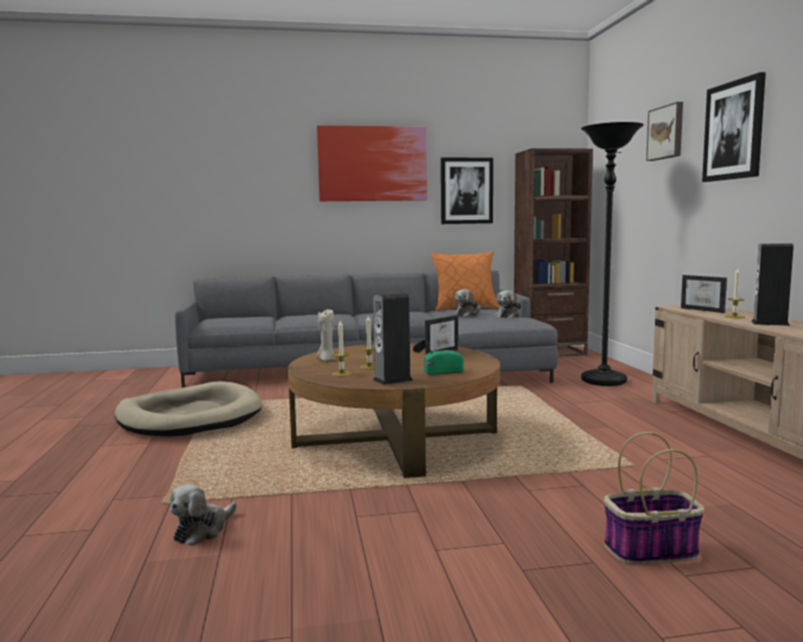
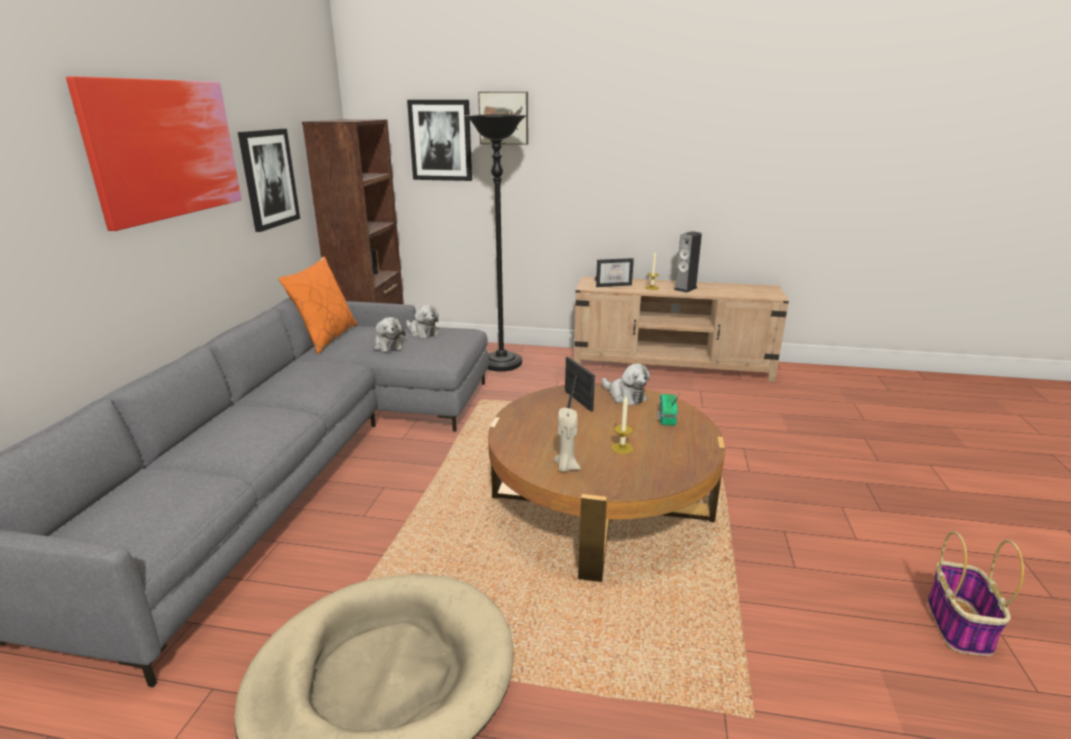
camera: 70 degrees left, 15 degrees up
(203, 530) = (827, 680): plush toy -> plush toy (625, 396)
(341, 374) = (648, 468): candle -> none
(392, 380) = (690, 446): speaker -> none
(650, 551) = (849, 459): basket -> basket (959, 626)
(734, 130) = (600, 132): picture -> picture (440, 140)

